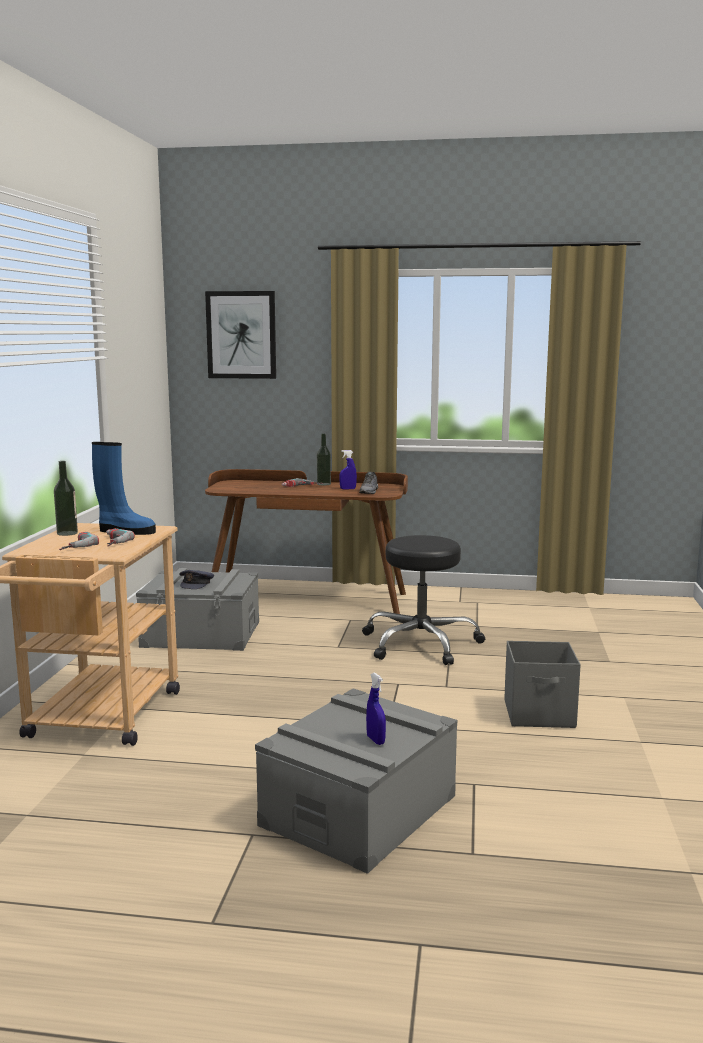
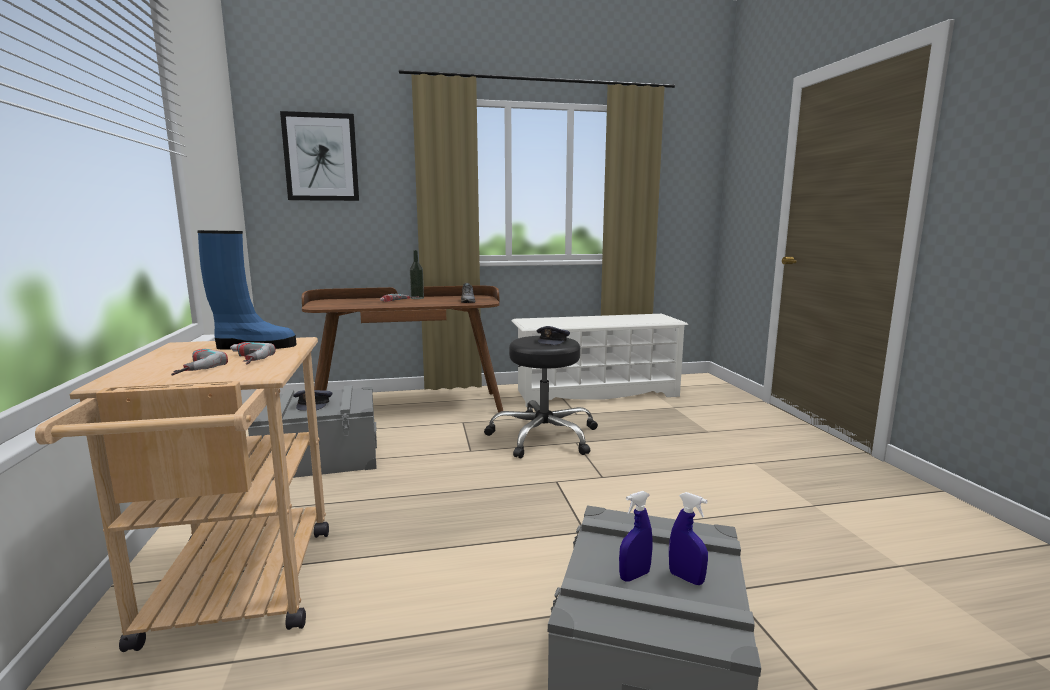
camera: 20 degrees left, 0 degrees up
(67, 533) = (169, 354): bottle -> none
(348, 489) = (445, 300): blue spray bottle -> blue spray bottle (634, 576)
(431, 543) = (553, 341): none -> grey cap
(521, 606) = (596, 393): none -> white shoe rack
(540, 714) = (708, 492): grey storage box -> none

